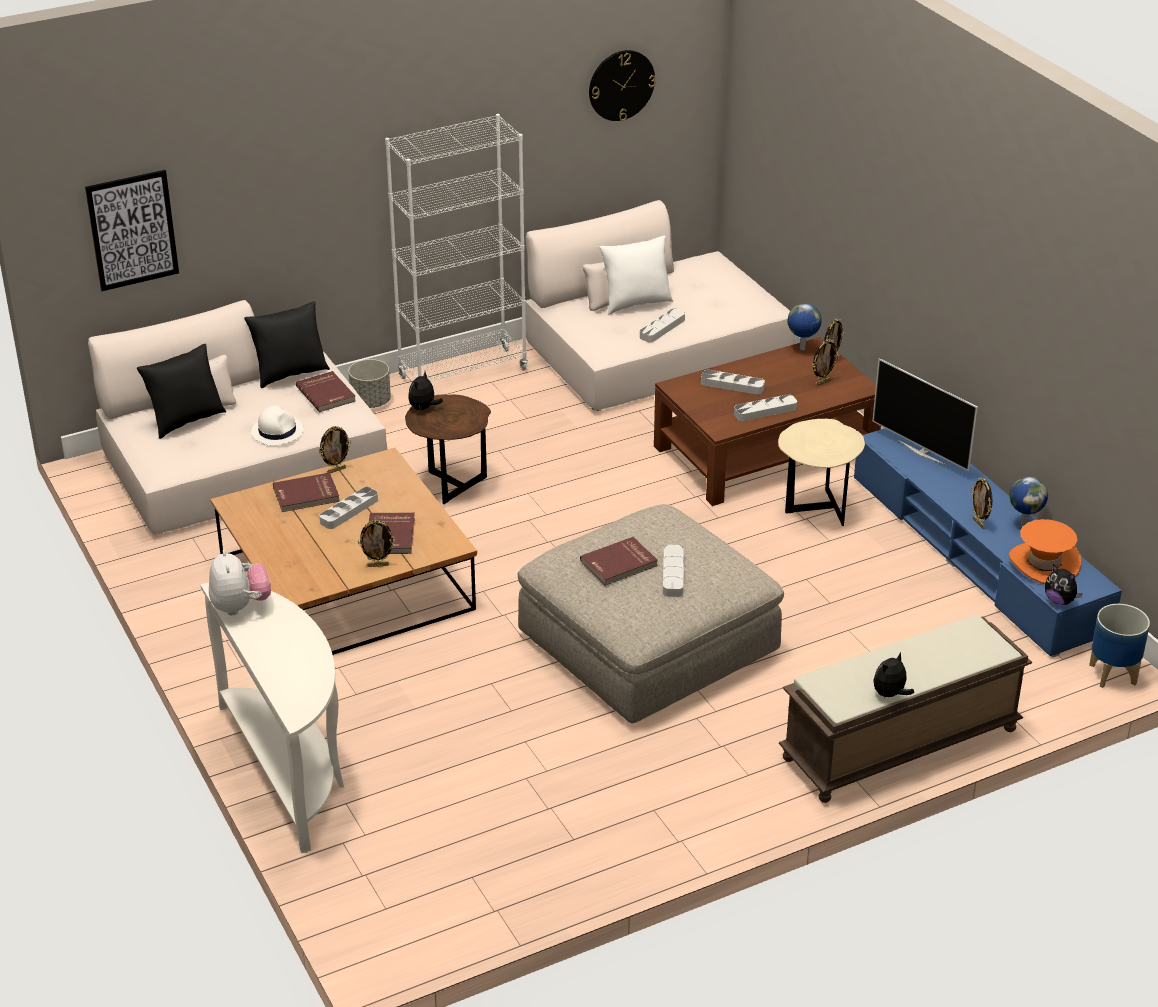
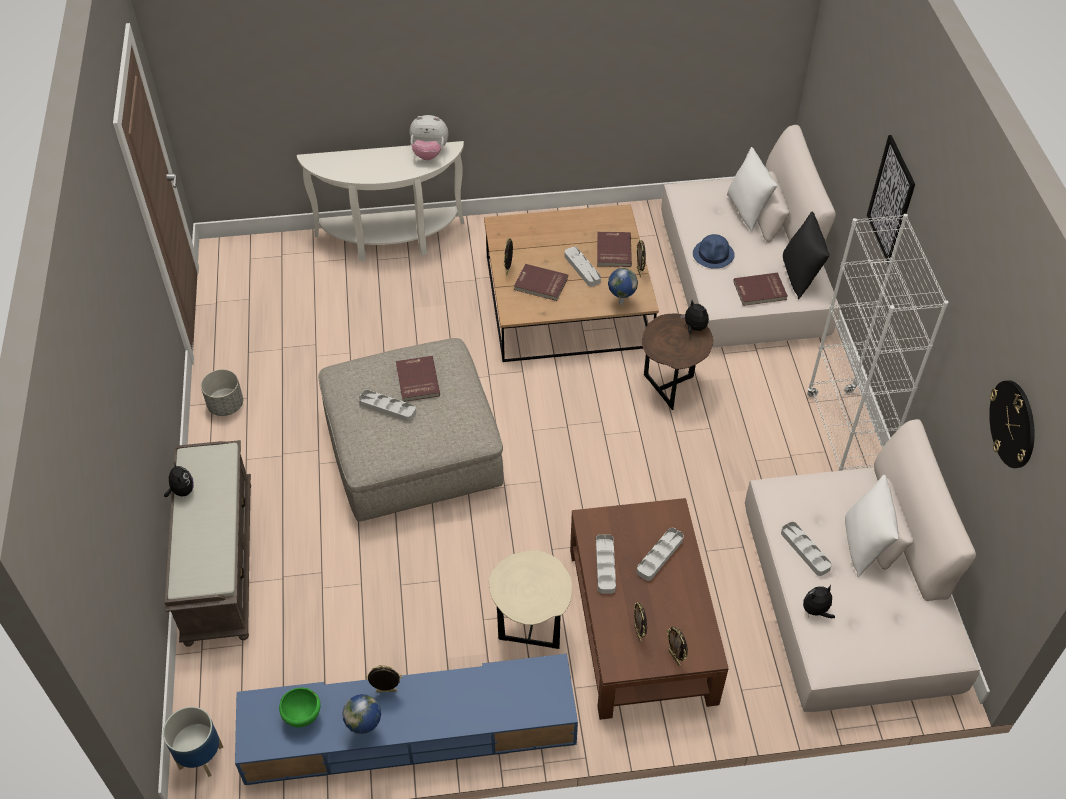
camera: 110 degrees right, 15 degrees up
(132, 230) = (834, 89): picture -> picture (891, 200)
(186, 421) = (747, 211): black pillow -> white pillow
(277, 431) = (713, 254): white hat -> blue hat
(370, 402) = (812, 363): grey planter -> grey planter (225, 405)
(802, 349) = (708, 642): globe -> globe (620, 302)
(922, 452) = (517, 697): television -> none
(1044, 564) = (303, 716): orange hat -> green bowl
(1059, 601) = (249, 702): plush toy -> plush toy (816, 611)

